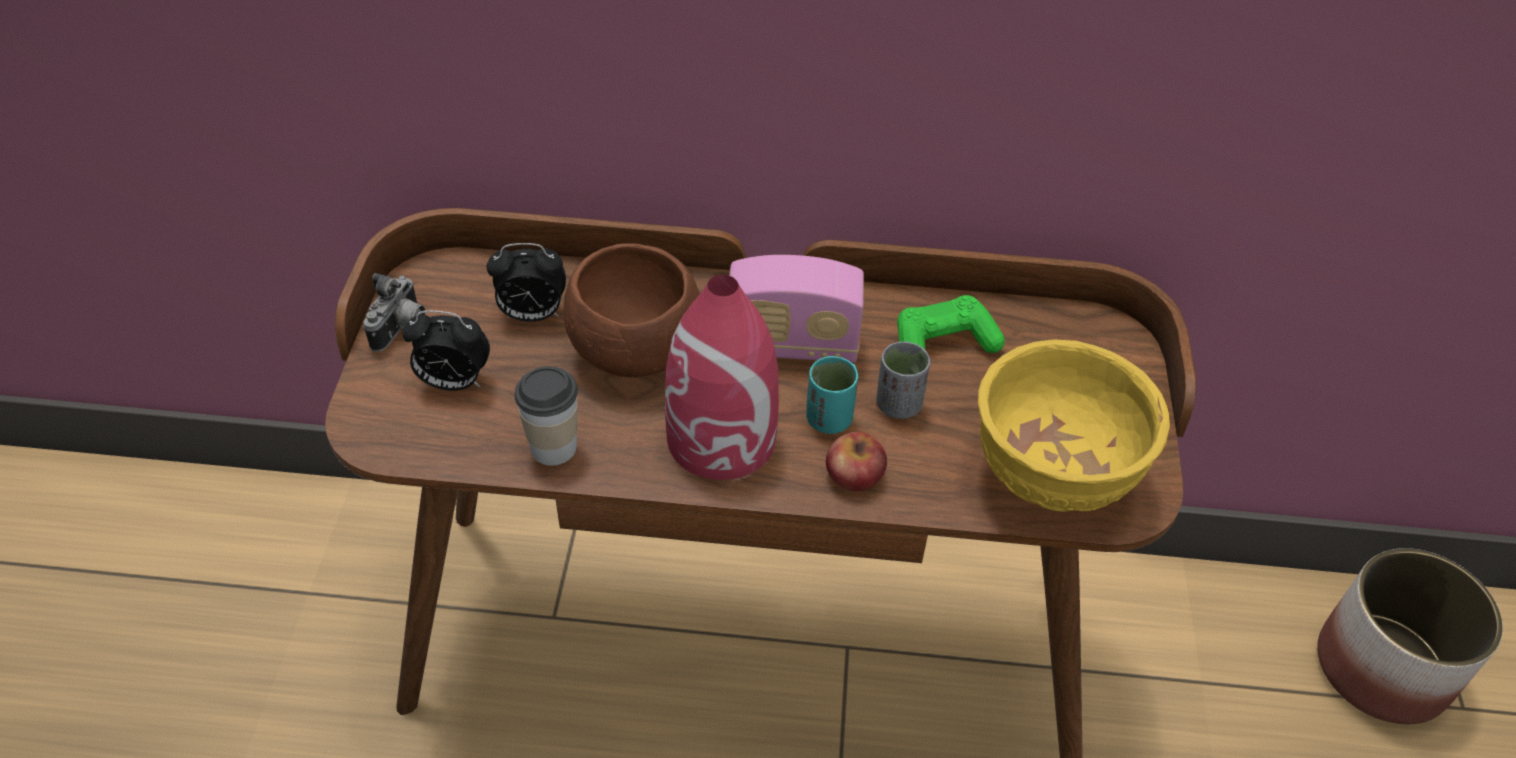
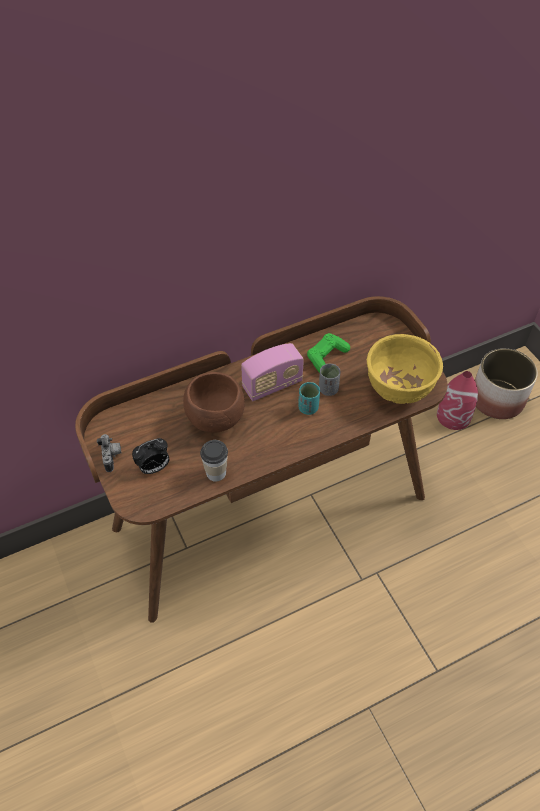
camera: 30 degrees left, 5 degrees up
(532, 315) = (161, 424): alarm clock -> none
(722, 438) = (276, 435): red vase -> red vase (454, 416)
(854, 475) = (333, 424): apple -> none

